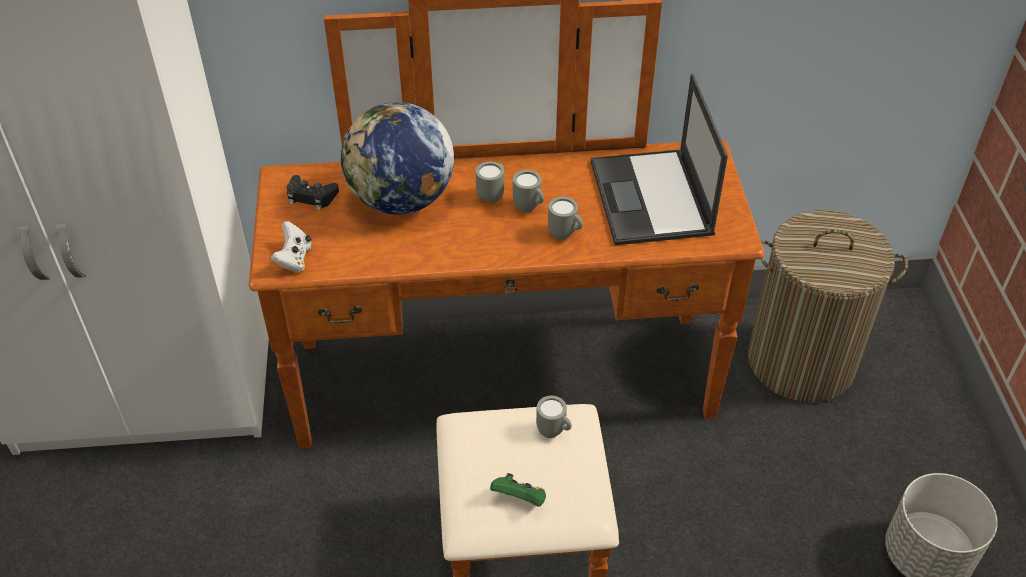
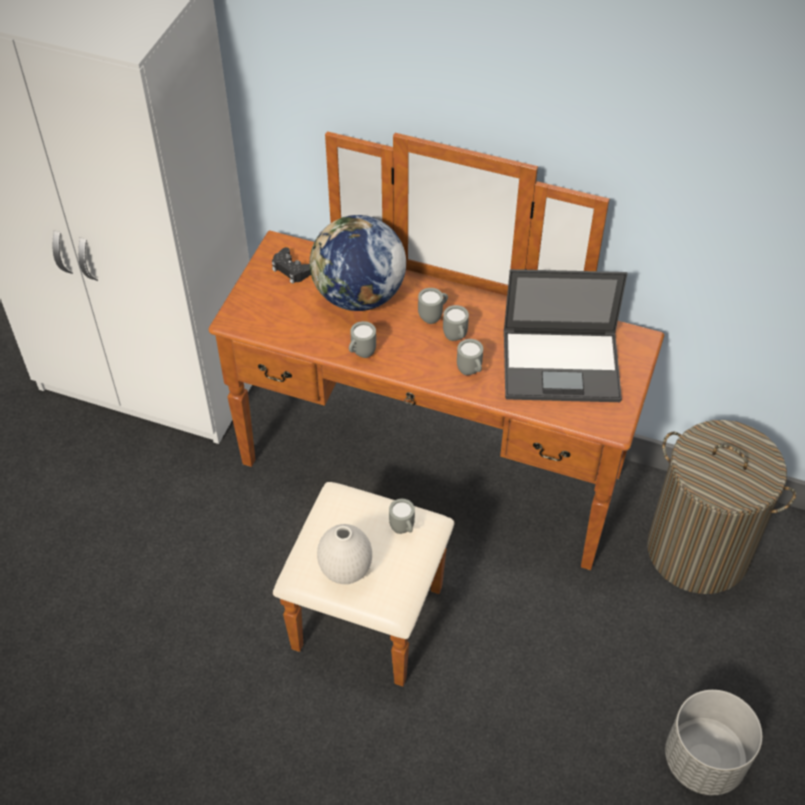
camera: 25 degrees right, 5 degrees up
(294, 259) = (251, 318): white game controller -> none
(439, 255) = (361, 354): none -> grey mug
(520, 499) = (346, 572): green game controller -> white vase
(652, 199) = (562, 365): laptop -> laptop turned 105 degrees counterclockwise

